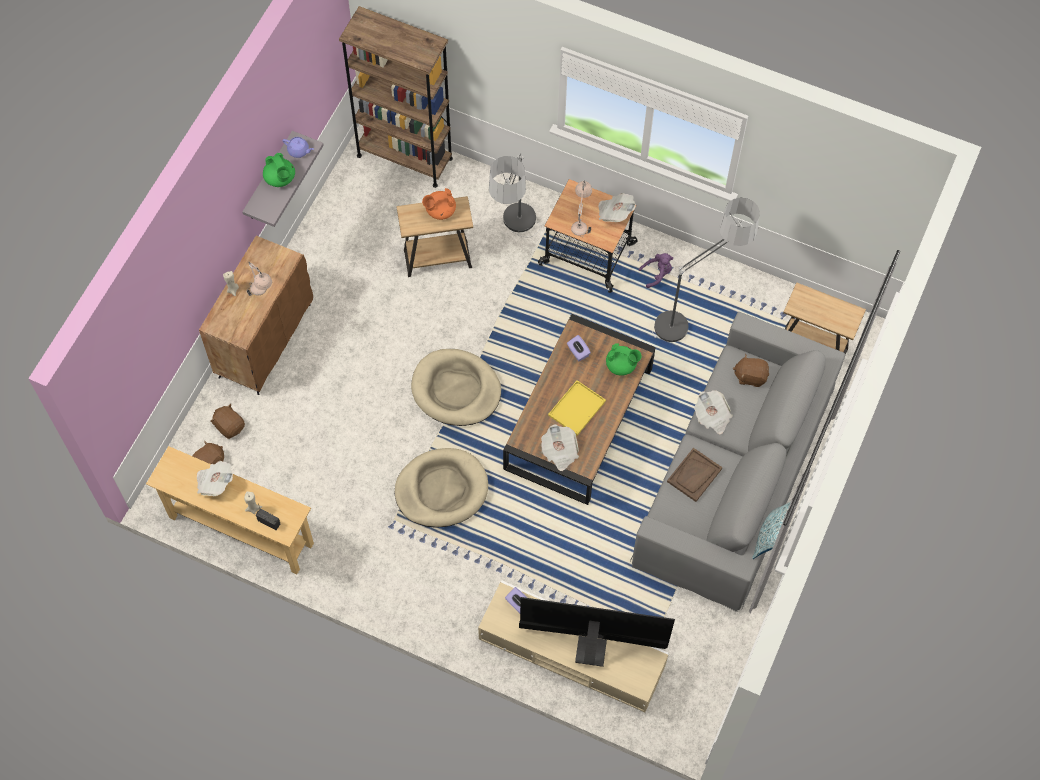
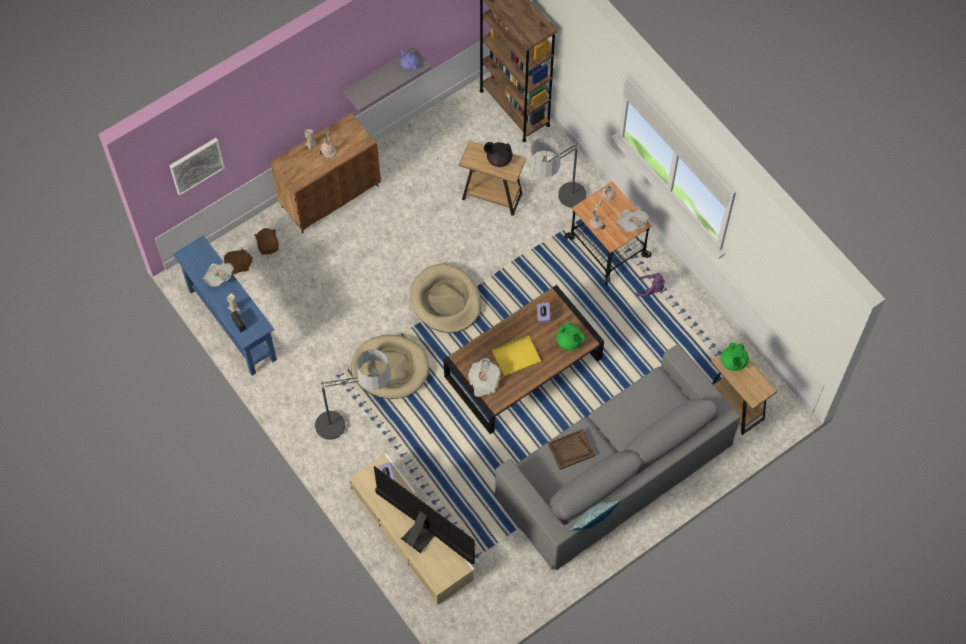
camera: 30 degrees right, 0 degrees up
(133, 368) = (196, 165): none -> picture
(241, 531) = (231, 325): beige console table -> blue console table
(280, 179) = (384, 79): green teapot -> green teapot (733, 362)
(440, 211) = (498, 159): orange teapot -> black teapot
(694, 315) = (660, 334): floor lamp -> floor lamp (355, 426)
(712, 417) = (612, 414): newspaper -> none
(750, 376) = (661, 398): brown plush toy -> none

